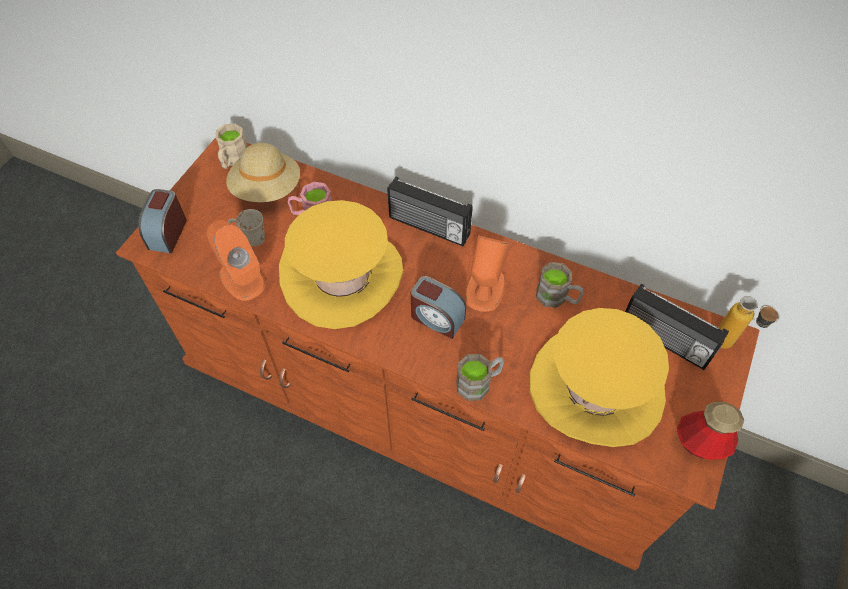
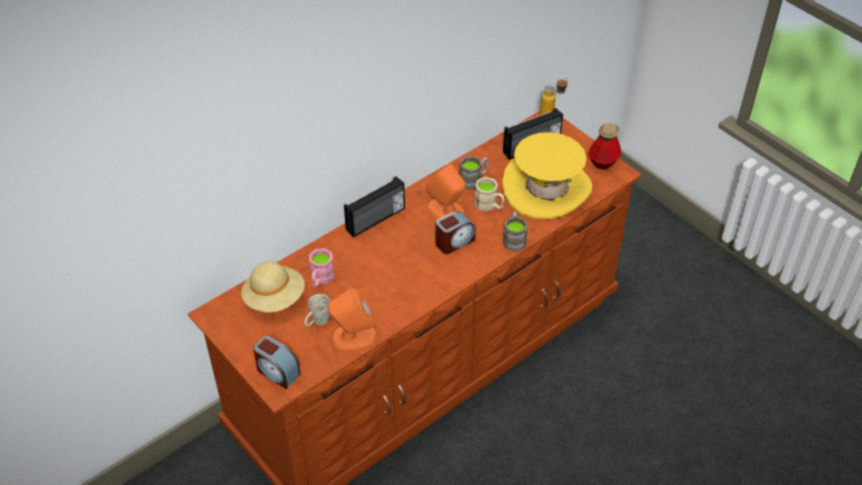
camera: 65 degrees left, 10 degrees down
(233, 160) = (227, 311): beige mug -> beige mug (489, 205)
(342, 276) = (389, 279): yellow hat -> none

